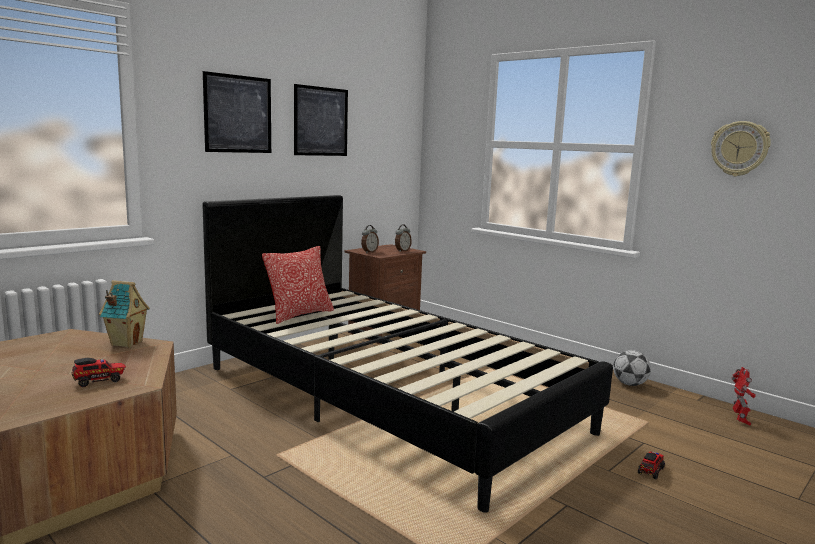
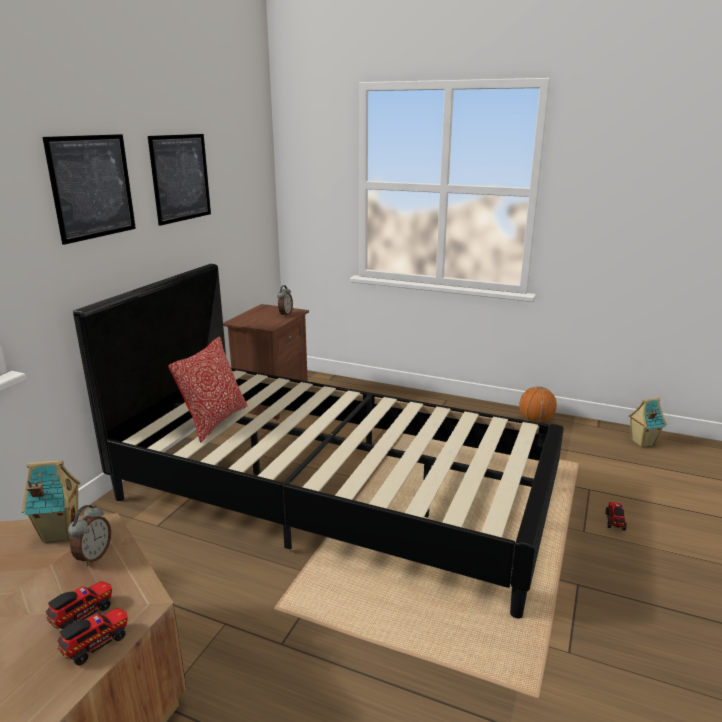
camera: 20 degrees left, 10 degrees up
(94, 395) = (97, 643): none -> toy truck
(369, 252) = (252, 322): alarm clock -> alarm clock (93, 556)
(629, 384) = (536, 421): football -> basketball
(739, 148) = (636, 193): wall clock -> none
(740, 420) = (641, 442): toy robot -> toy house

